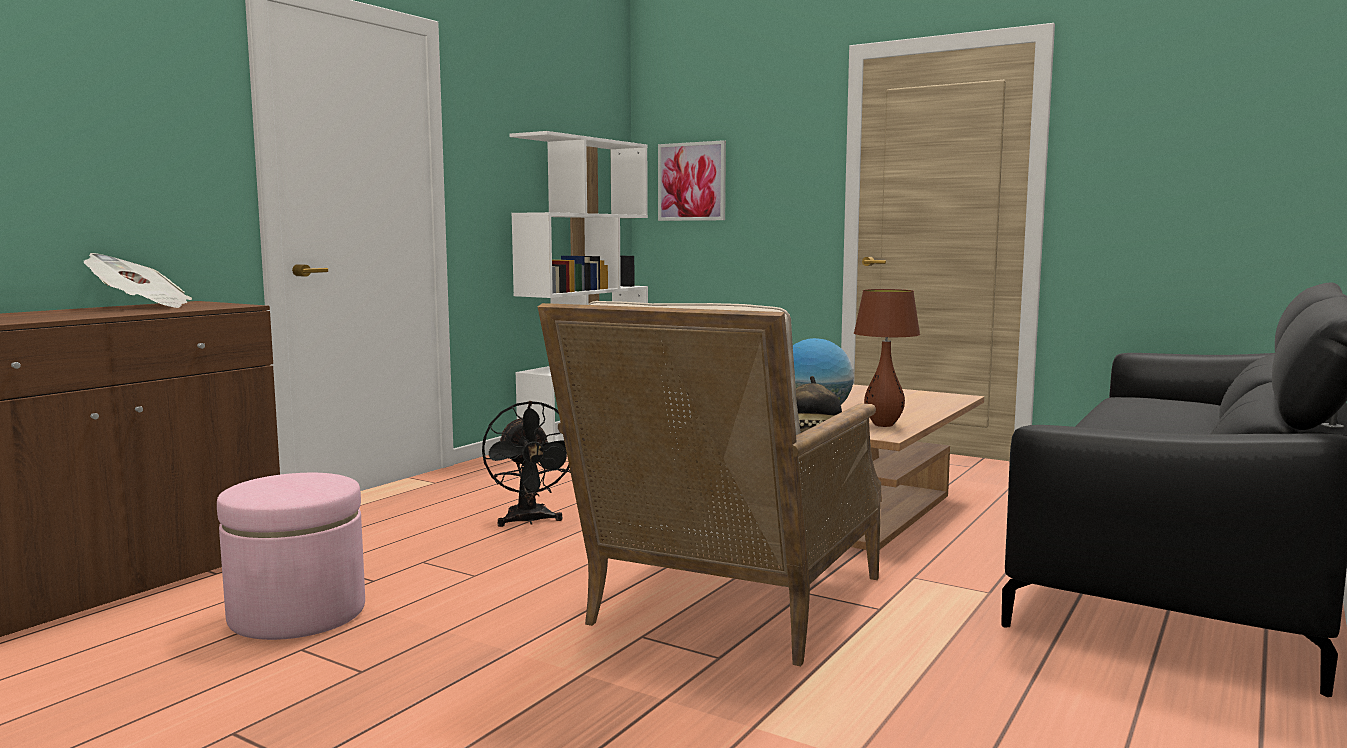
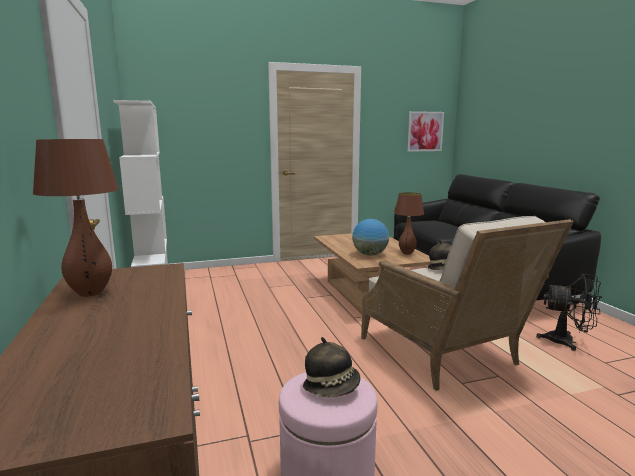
camera: 50 degrees left, 5 degrees up
(142, 306) = (90, 293): newspaper -> brown table lamp
(298, 484) = (332, 387): none -> hat
(529, 521) = (270, 355): black fan -> black fan (567, 342)
(692, 181) = (173, 130): picture -> picture (425, 131)

